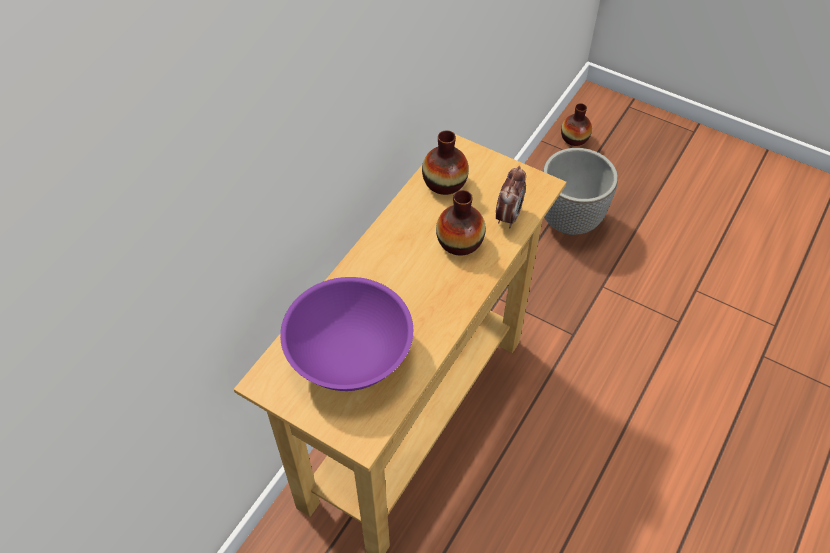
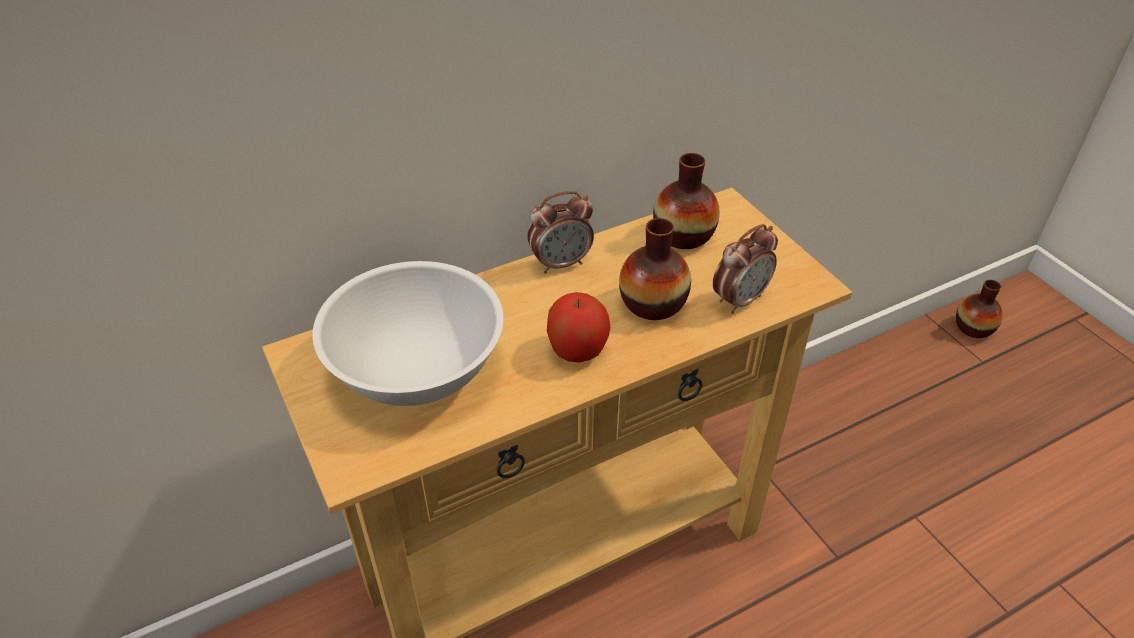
camera: 30 degrees right, 10 degrees down
(349, 355) = (415, 368): purple bowl -> white bowl
(383, 237) = (561, 263): none -> alarm clock
(438, 295) = (577, 350): none -> apple
(569, 220) = (912, 418): planter -> none

